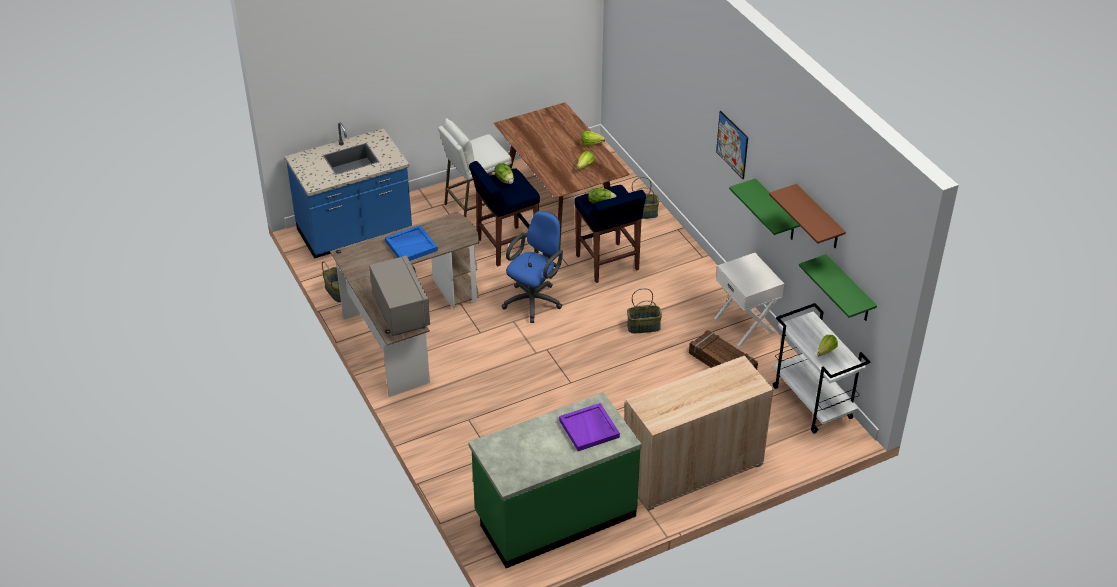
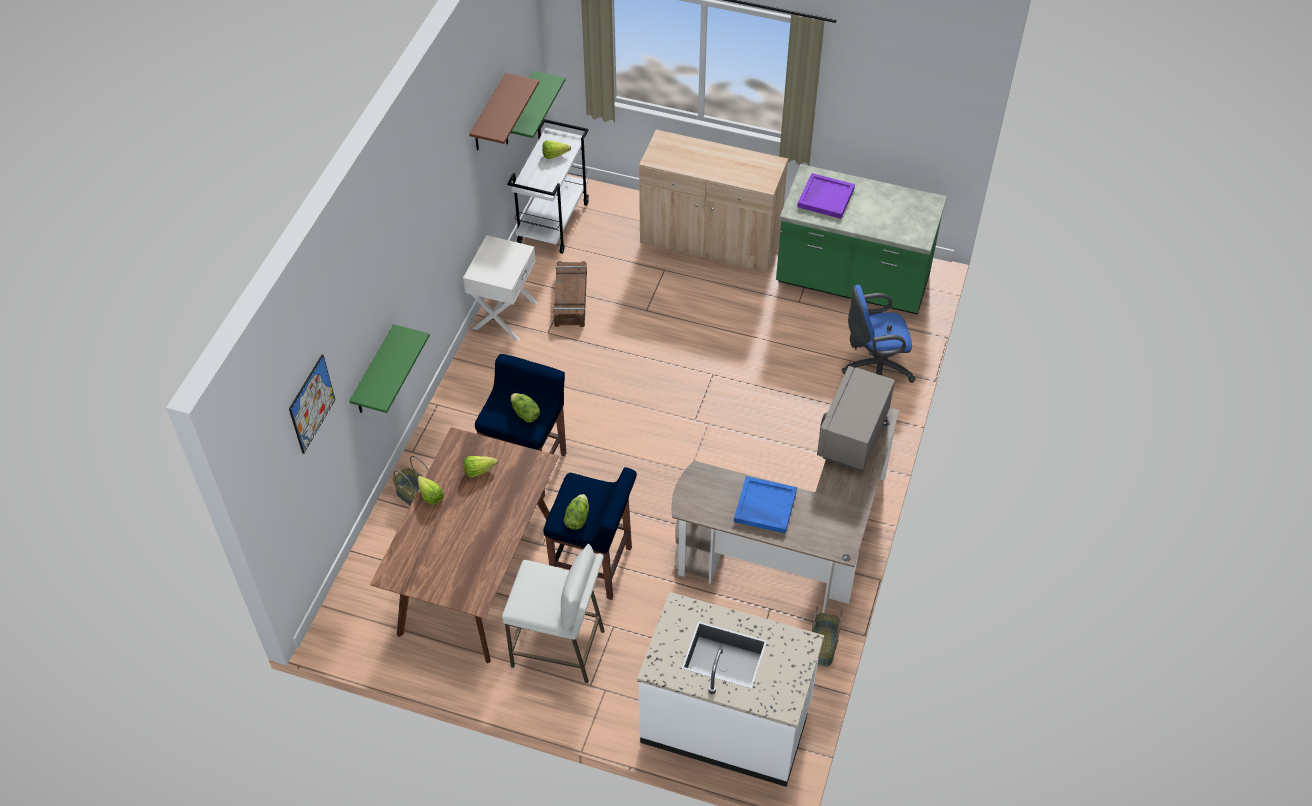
camera: 135 degrees left, 10 degrees up
(355, 232) = (726, 722): blue counter -> white counter
(534, 300) = (643, 479): blue office chair -> blue office chair (874, 368)
(644, 326) = (585, 378): basket -> none
(732, 144) = (418, 249): picture -> picture (312, 404)
(776, 211) = (463, 199): green shelf -> green shelf (374, 372)

